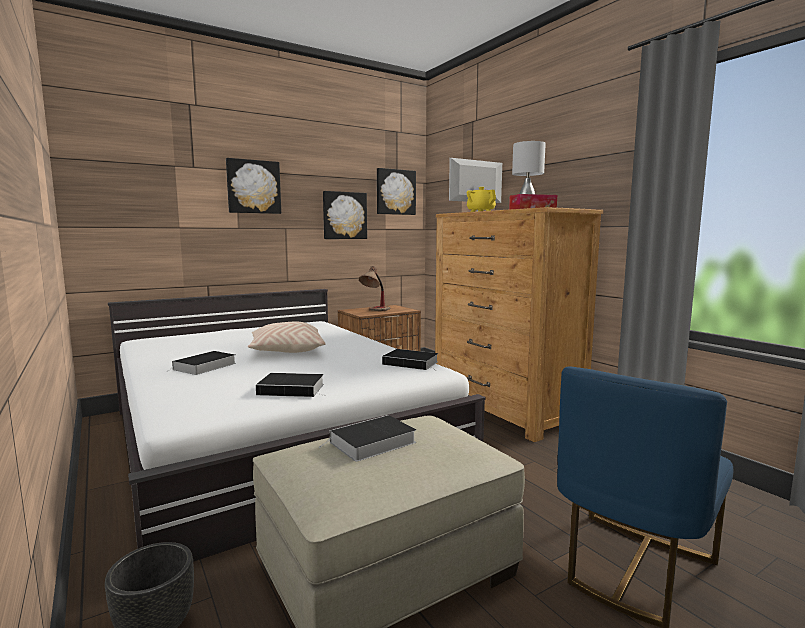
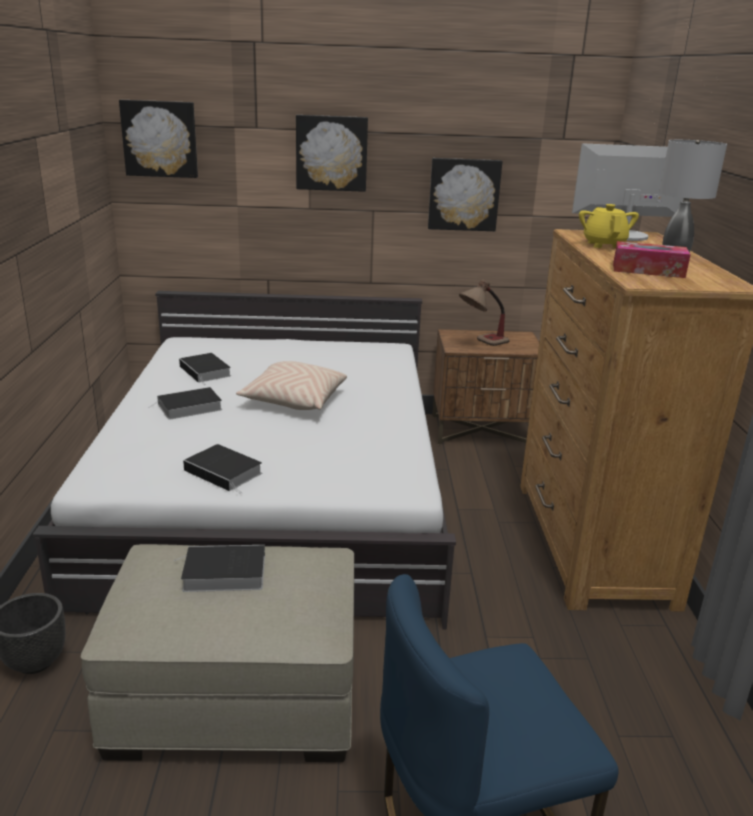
camera: 30 degrees right, 15 degrees up
(395, 192) = (557, 157): picture -> picture (160, 139)
(412, 363) = (400, 465): book -> book (206, 371)

